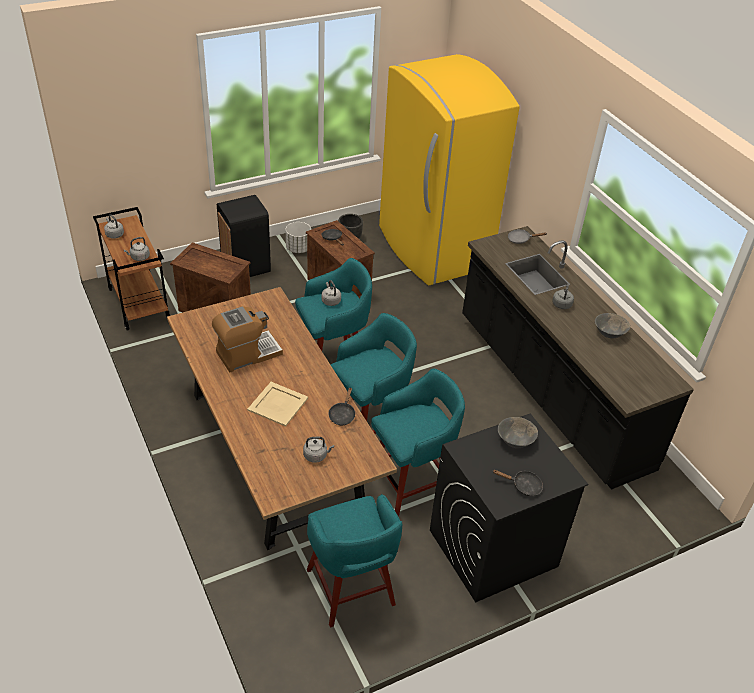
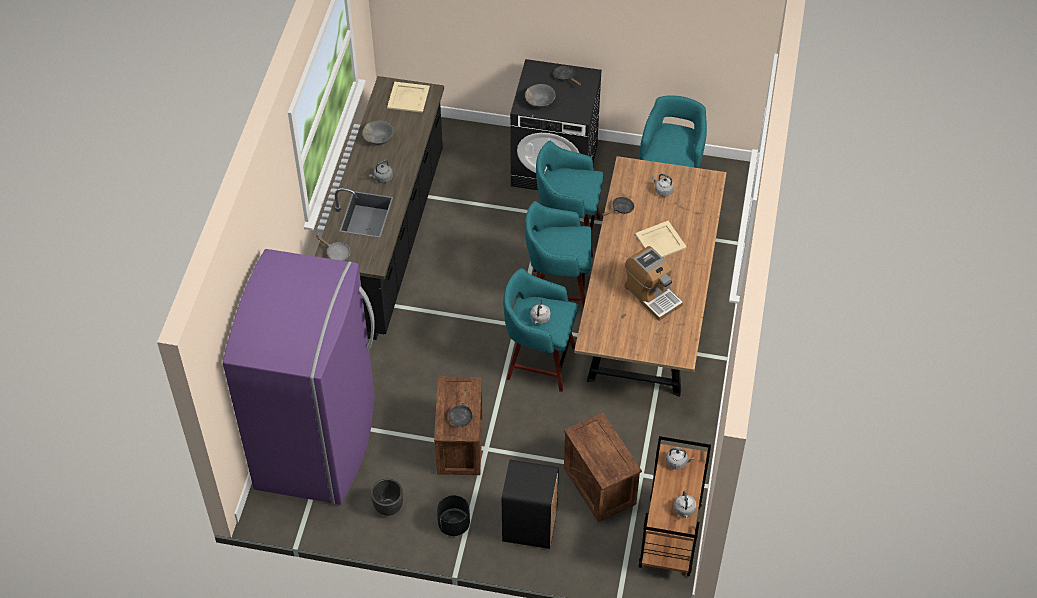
camera: 140 degrees left, 10 degrees up
(248, 354) = (652, 295): coffee machine -> coffee machine turned 135 degrees counterclockwise
(298, 248) = (453, 524): white planter -> black planter
(432, 249) = (318, 442): yellow fridge -> purple fridge
(639, 382) = (408, 97): none -> beige tray

